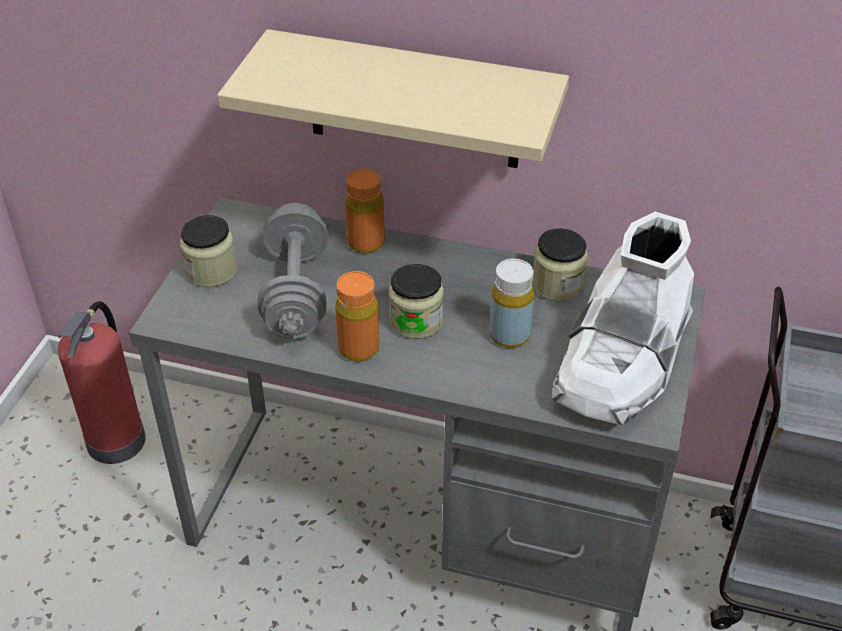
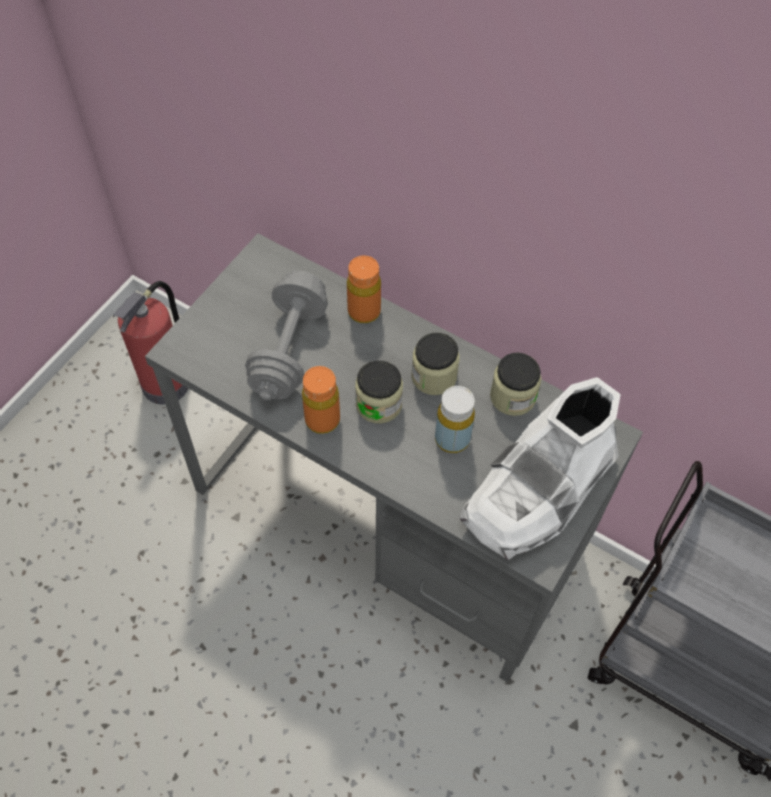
camera: 15 degrees right, 15 degrees up
(211, 271) = (227, 310): jar -> jar (434, 376)
(414, 101) = (417, 213): beige shelf -> none

